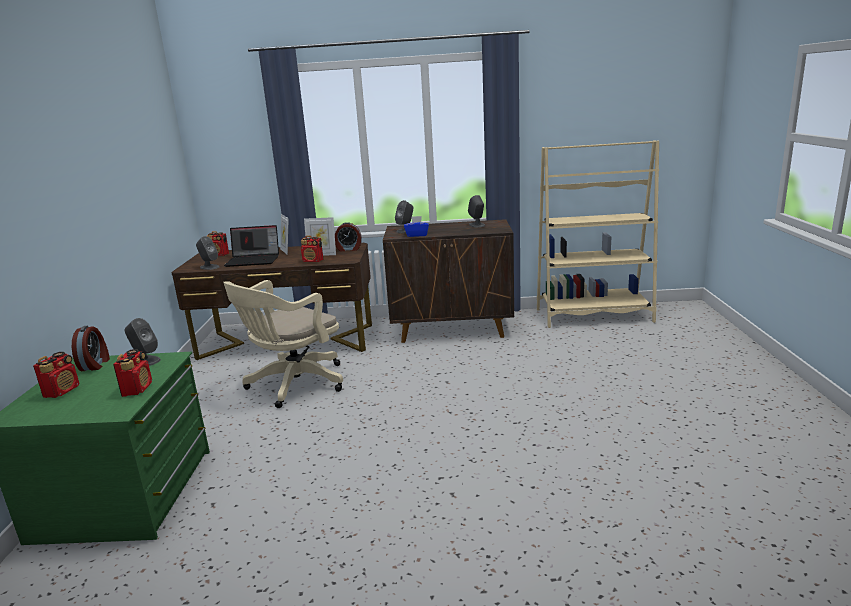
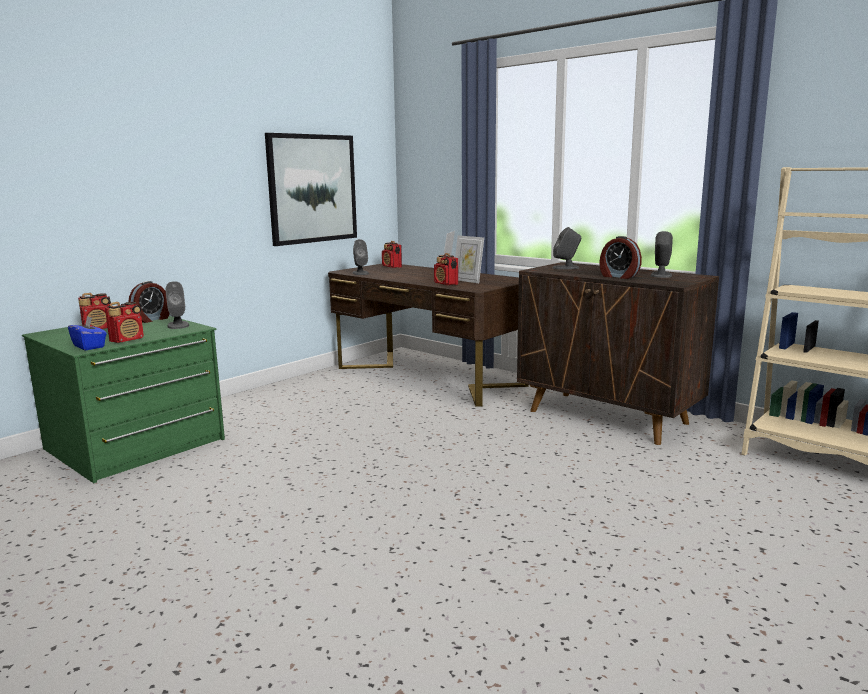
camera: 40 degrees right, 5 degrees down
(144, 195) = (312, 188): none -> picture
(254, 260) = (404, 275): laptop -> none
(293, 385) = (368, 413): beige office chair -> none
(349, 249) = (503, 281): alarm clock -> alarm clock (618, 276)
(417, 235) = (564, 272): blue tissue box -> blue tissue box (89, 346)

